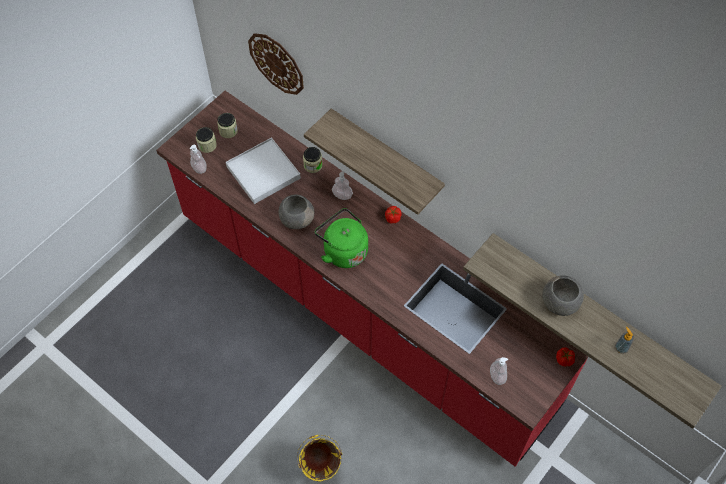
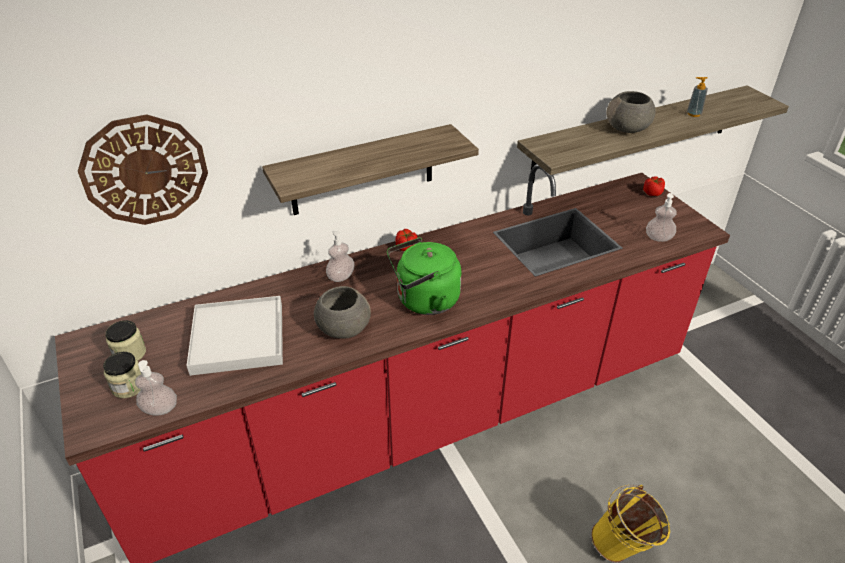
camera: 65 degrees left, 20 degrees down
(313, 165) = (272, 288): jar -> none

